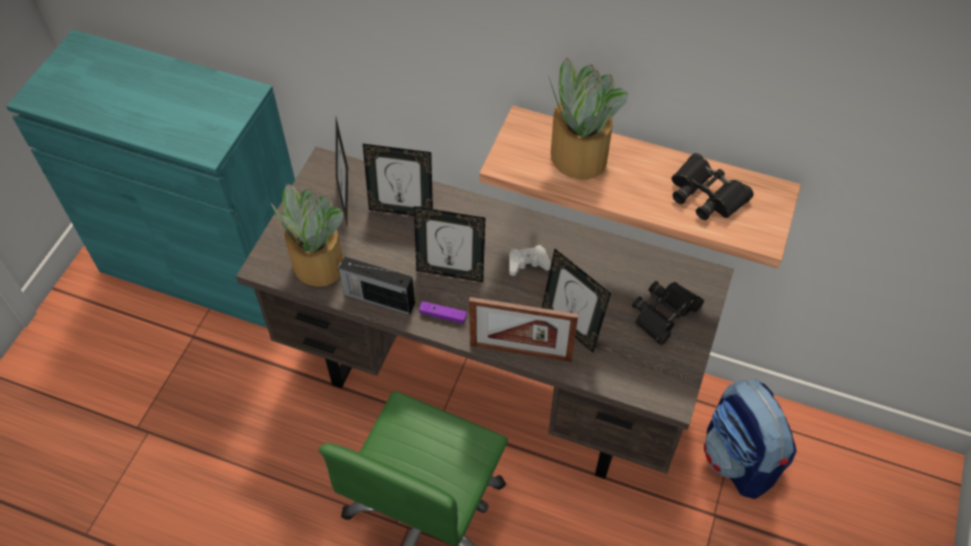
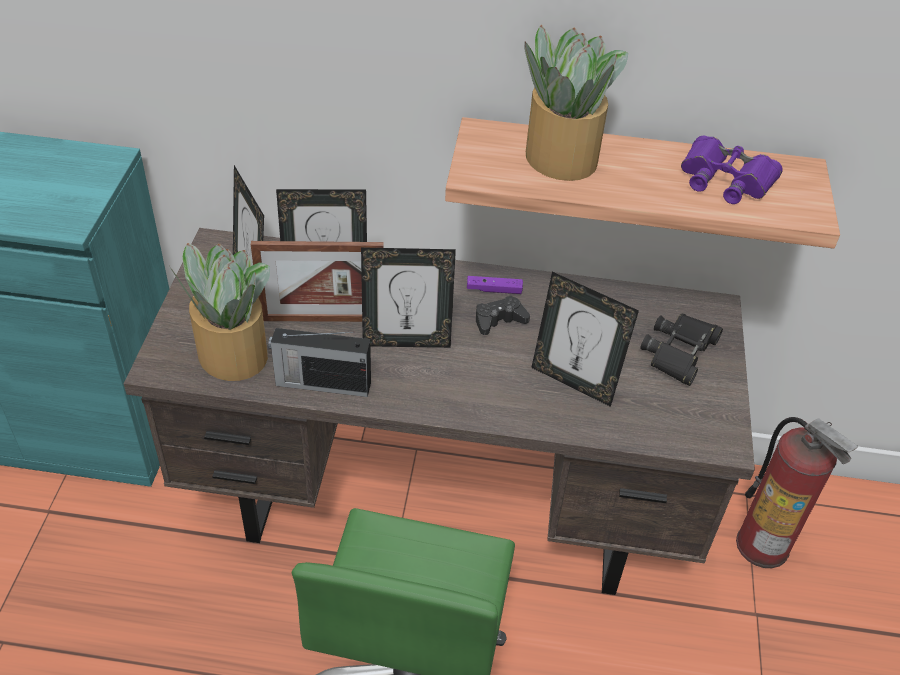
camera: 15 degrees left, 10 degrees down
(443, 315) = (411, 391): purple game controller -> purple game controller (494, 290)
(520, 352) = (521, 418): picture frame -> picture frame (322, 319)
(528, 263) = (499, 320): white game controller -> black game controller
(706, 194) = (725, 179): black binoculars -> purple binoculars
(739, 459) = (763, 545): backpack -> fire extinguisher

